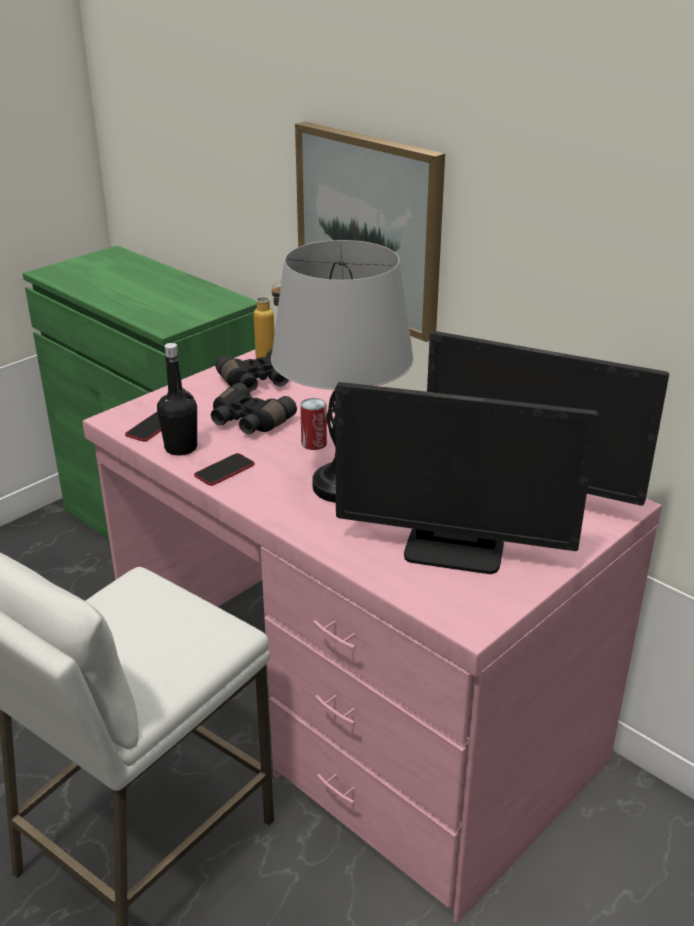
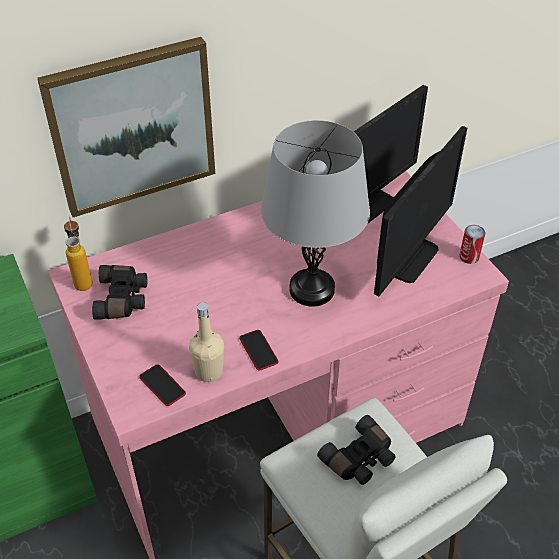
camera: 70 degrees left, 15 degrees up
(181, 448) = (209, 371): black bottle -> beige bottle
(248, 422) = (189, 320): black binoculars -> black binoculars (360, 459)
(314, 443) = (244, 289): can -> can (469, 256)

